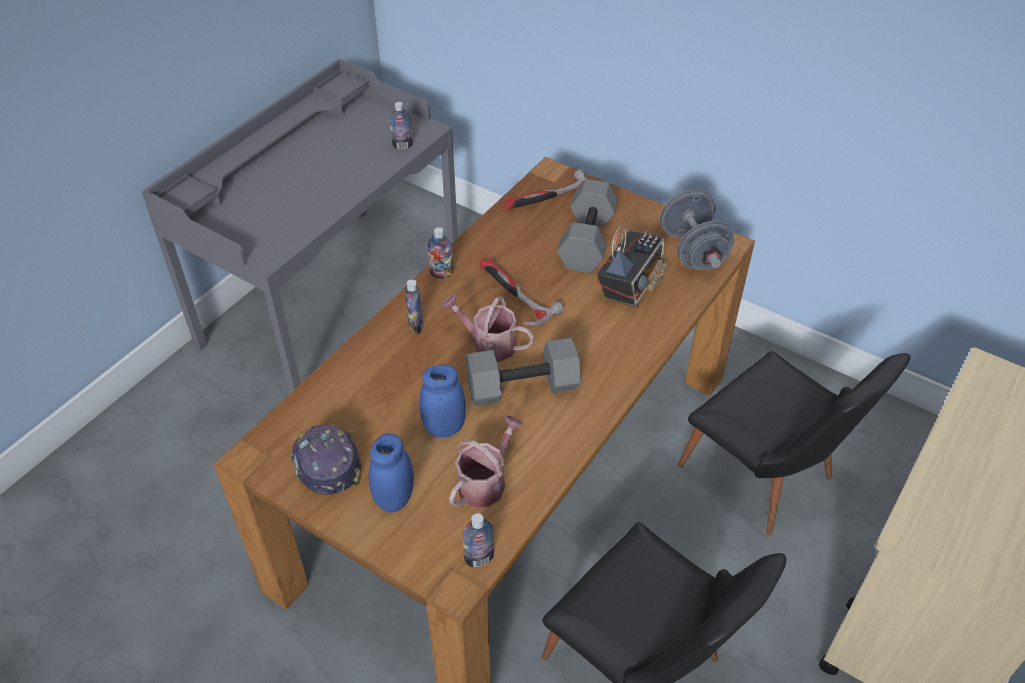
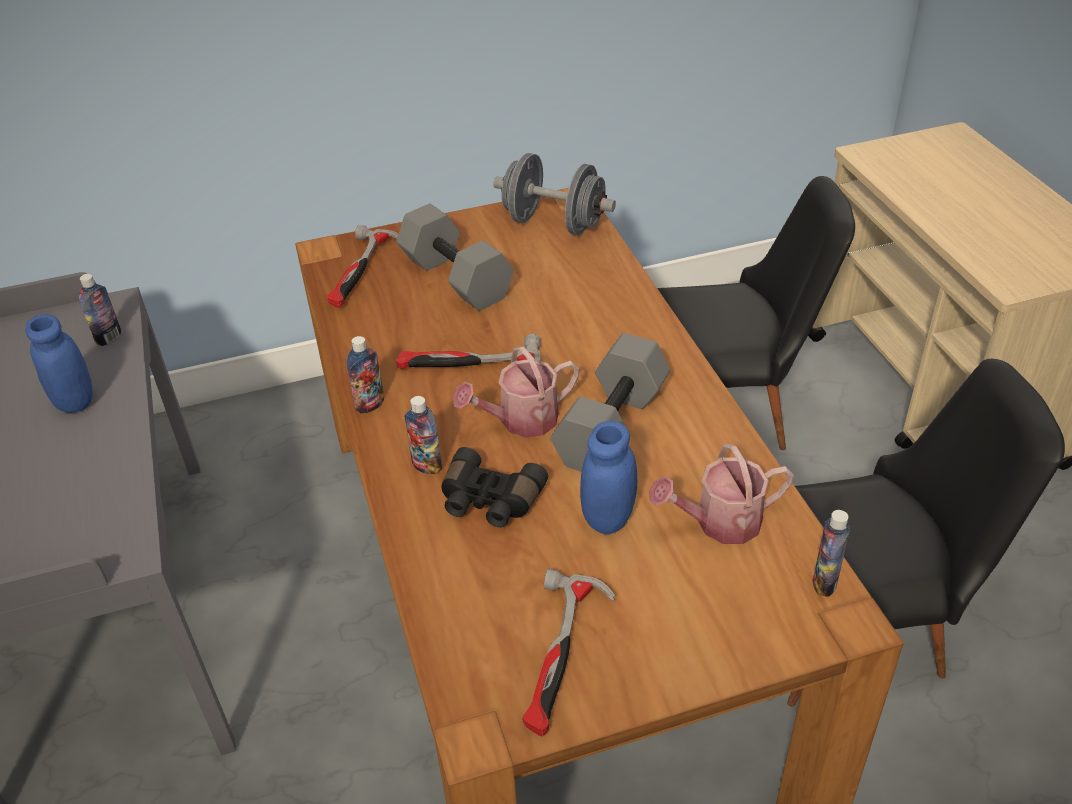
camera: 50 degrees left, 5 degrees down
(326, 463) = (563, 656): cap -> hammer
(394, 498) = (676, 615): blue jar -> blue jar (75, 401)
(411, 368) = (489, 501): none -> black binoculars
(485, 482) = (719, 523): watering can -> watering can turned 90 degrees counterclockwise
(631, 285) = (553, 282): radio -> none

